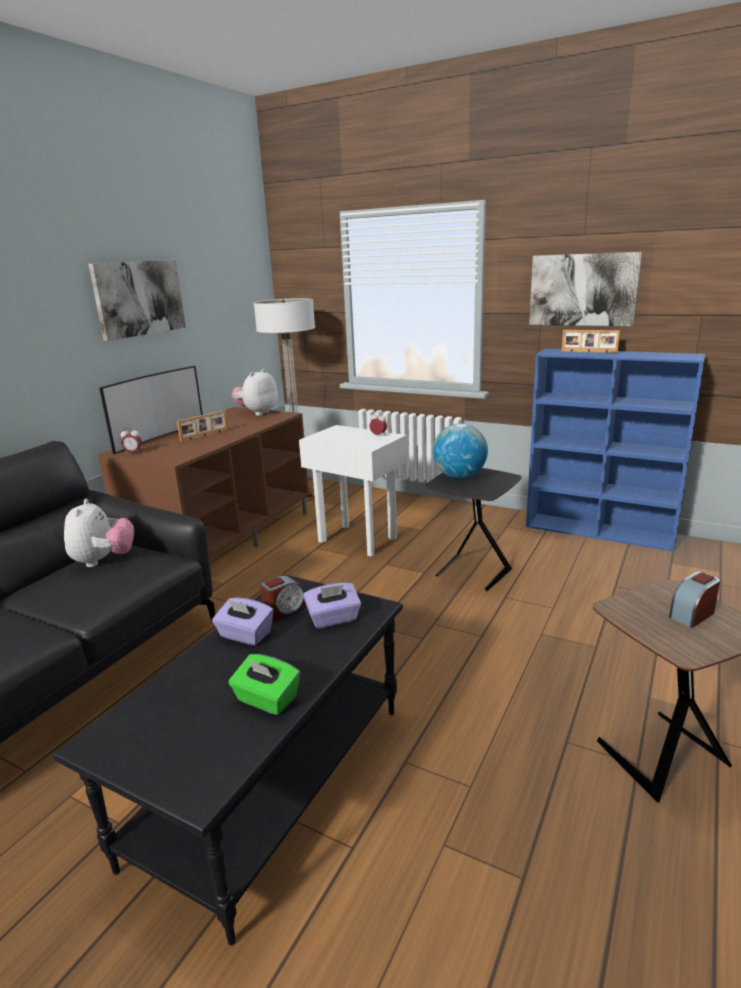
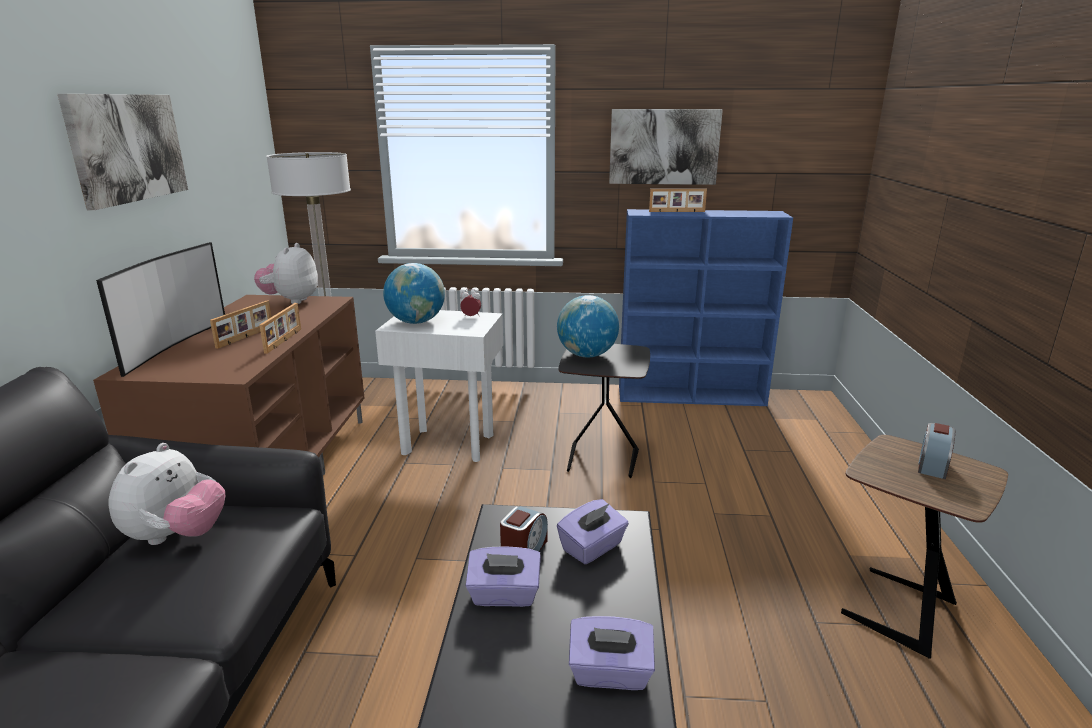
camera: 25 degrees left, 0 degrees up
(103, 561) = (177, 536): plush toy -> plush toy turned 45 degrees clockwise
(133, 453) = (155, 371): alarm clock -> none
(225, 440) = (284, 341): none -> picture frame
(266, 699) = (610, 674): green tissue box -> purple tissue box
(333, 436) = (416, 322): none -> globe

